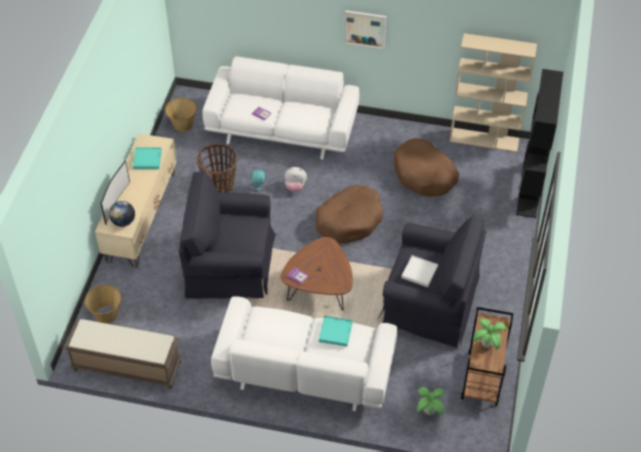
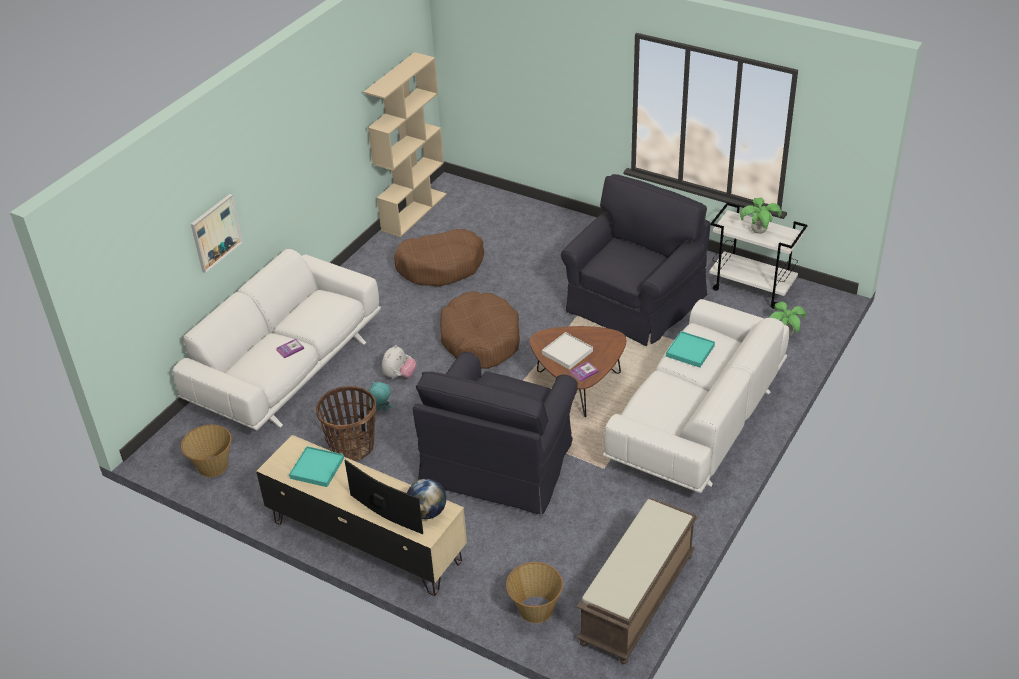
camera: 70 degrees left, 10 degrees down
(365, 28) = (286, 167): picture -> picture (215, 232)
(419, 272) = (633, 262): white tray -> white tray (567, 352)
(483, 379) = (752, 288): brown cart -> white cart
(530, 190) = (507, 199): black bookcase -> none

